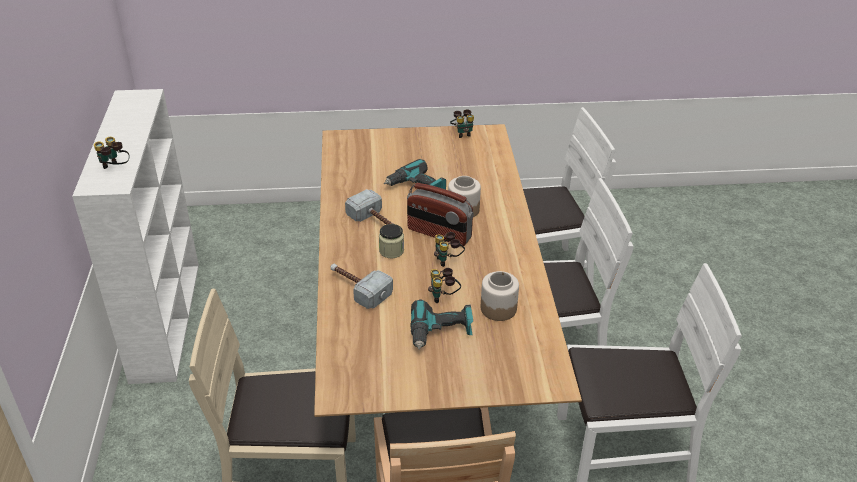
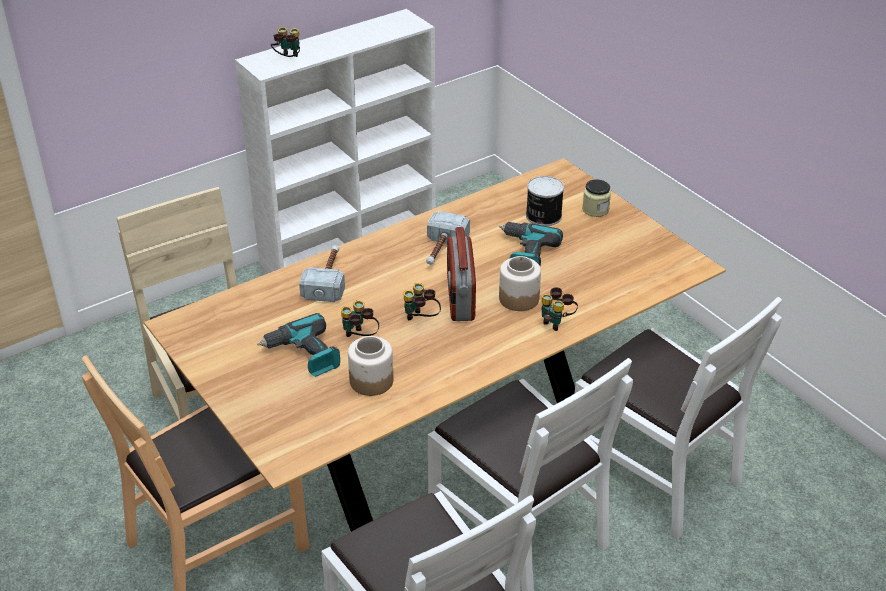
camera: 60 degrees right, 0 degrees up
(381, 165) = (542, 216): none -> can
(391, 251) = (403, 278): jar -> jar (595, 209)
(462, 133) = (667, 246): binoculars -> binoculars (557, 322)

